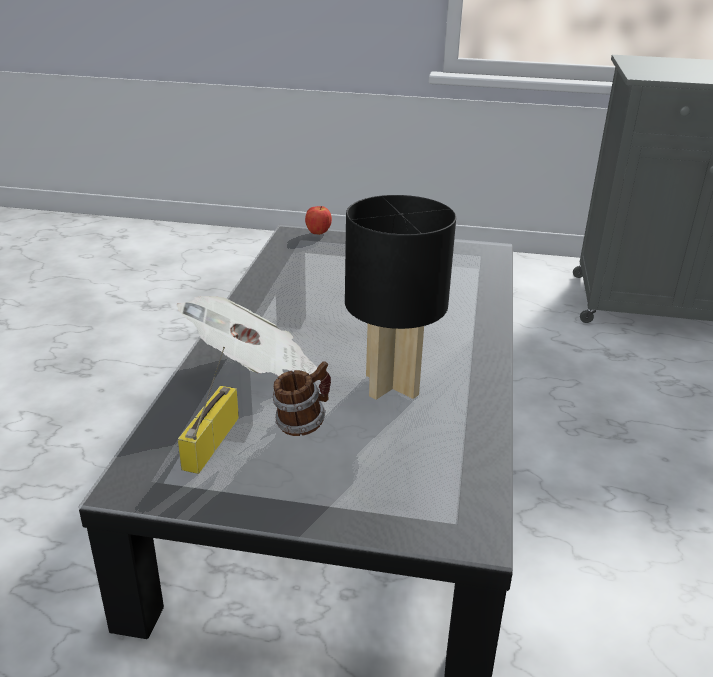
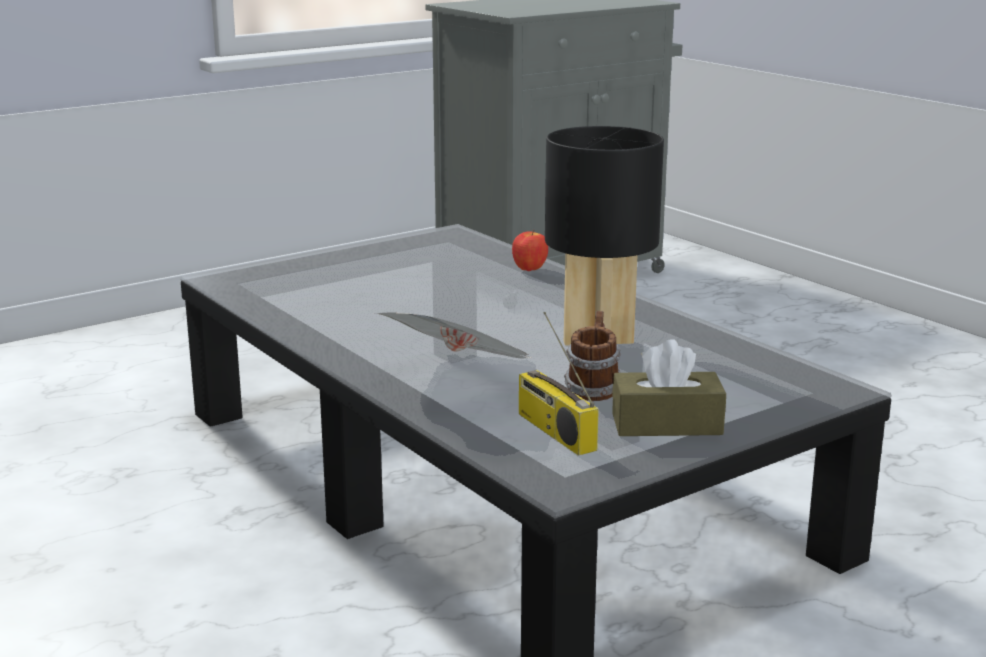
camera: 45 degrees left, 10 degrees down
(283, 481) = (666, 424): none -> brown tissue box
(318, 233) = (250, 270): apple -> apple (529, 269)

